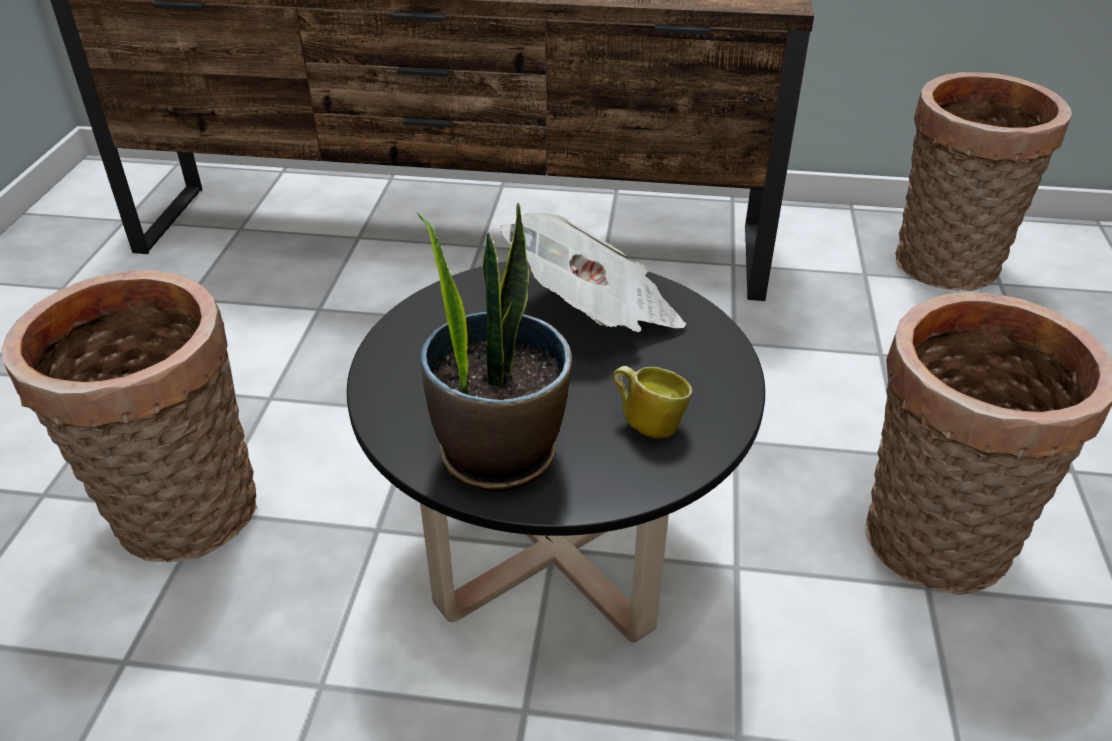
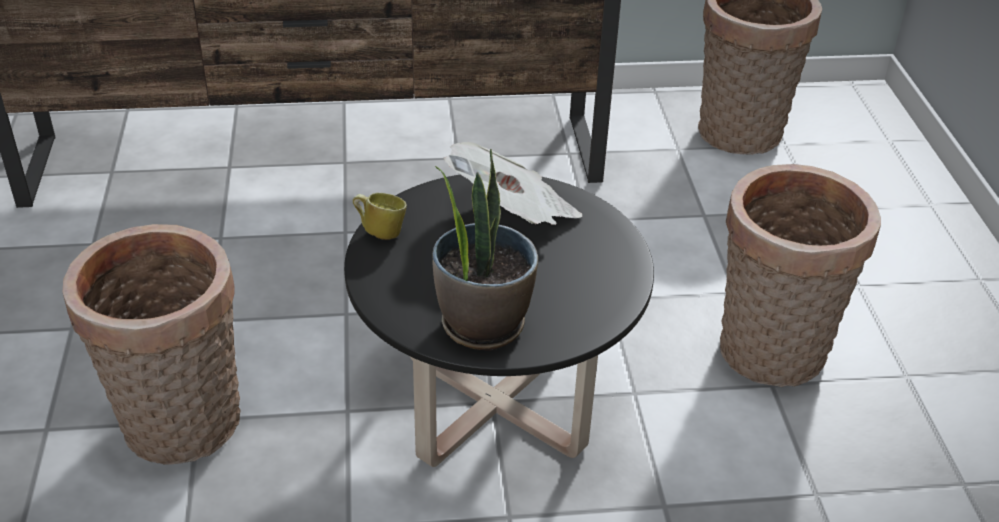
camera: 15 degrees left, 0 degrees up
(648, 423) = (578, 289): mug -> mug (380, 232)

